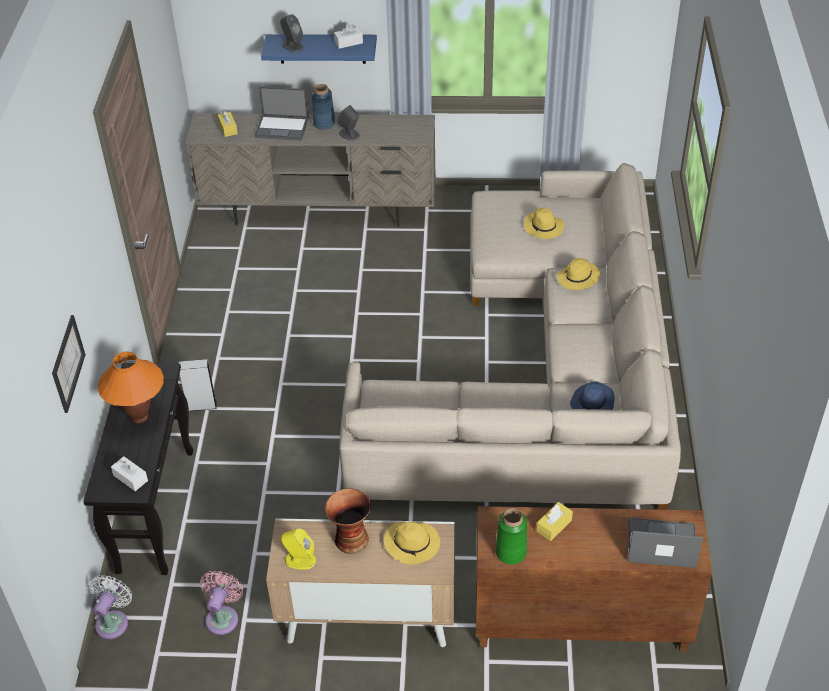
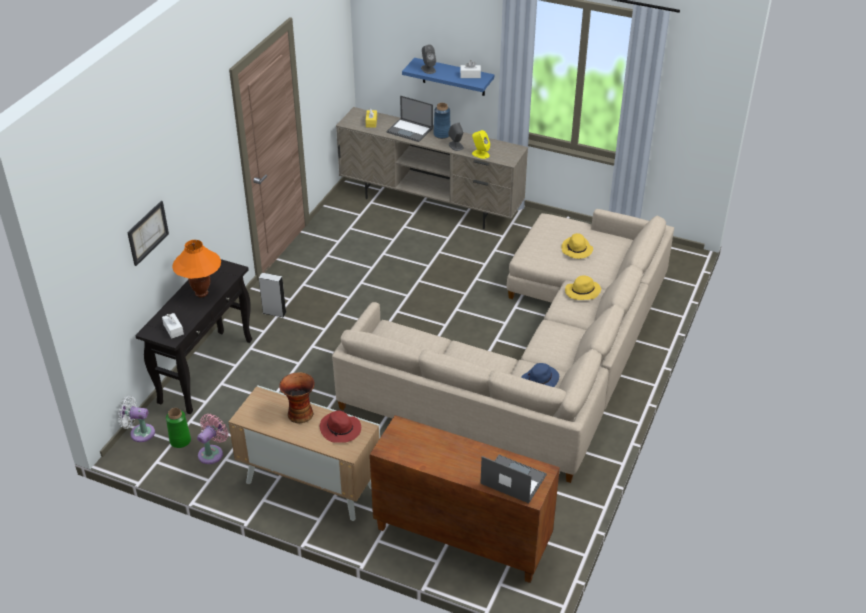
camera: 20 degrees right, 5 degrees down
(113, 621) = (139, 433): white fan -> white fan turned 120 degrees counterclockwise
(299, 560) = (258, 416): yellow speaker -> yellow speaker (480, 154)
(413, 544) = (341, 429): yellow hat -> red hat
(511, 552) = (399, 451): green vase -> green vase (180, 441)
(554, 525) = (441, 444): yellow tissue box -> none

